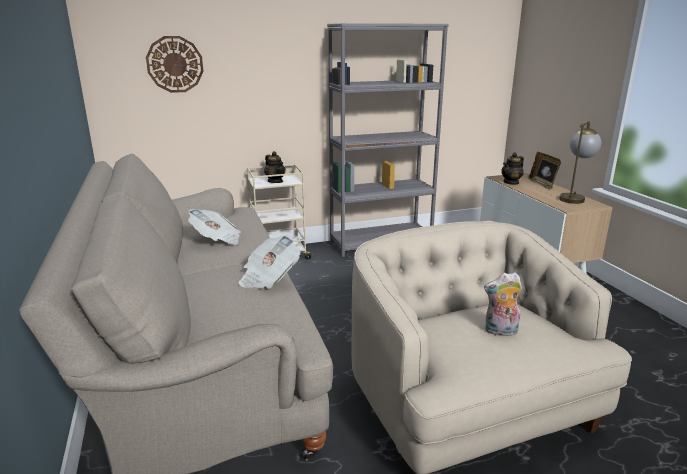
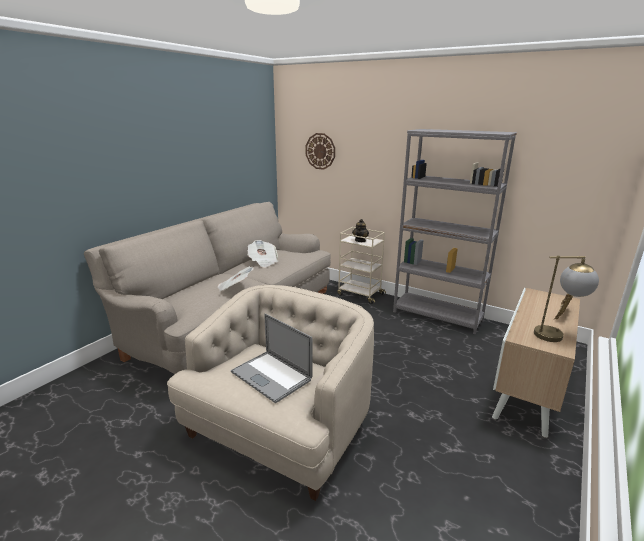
camera: 50 degrees right, 0 degrees up
(500, 331) = (271, 376): plush toy -> laptop
(511, 182) = (534, 300): teapot -> none

